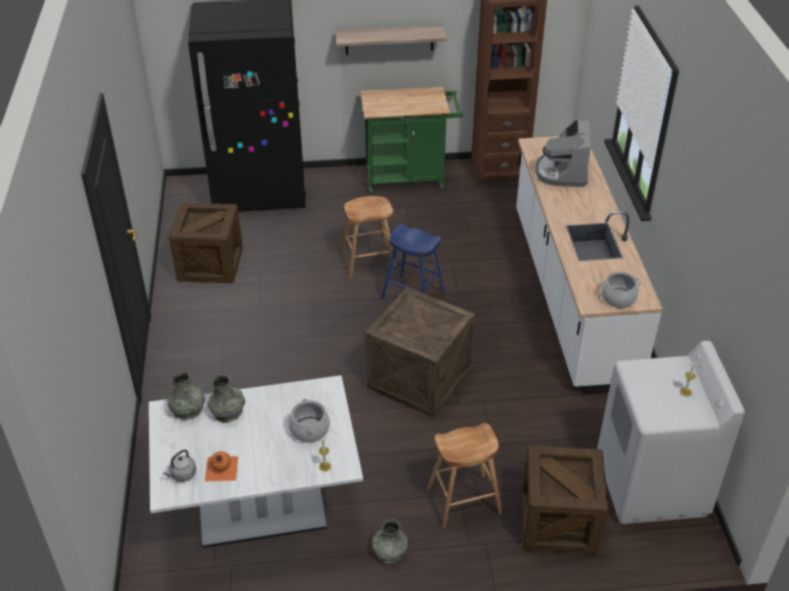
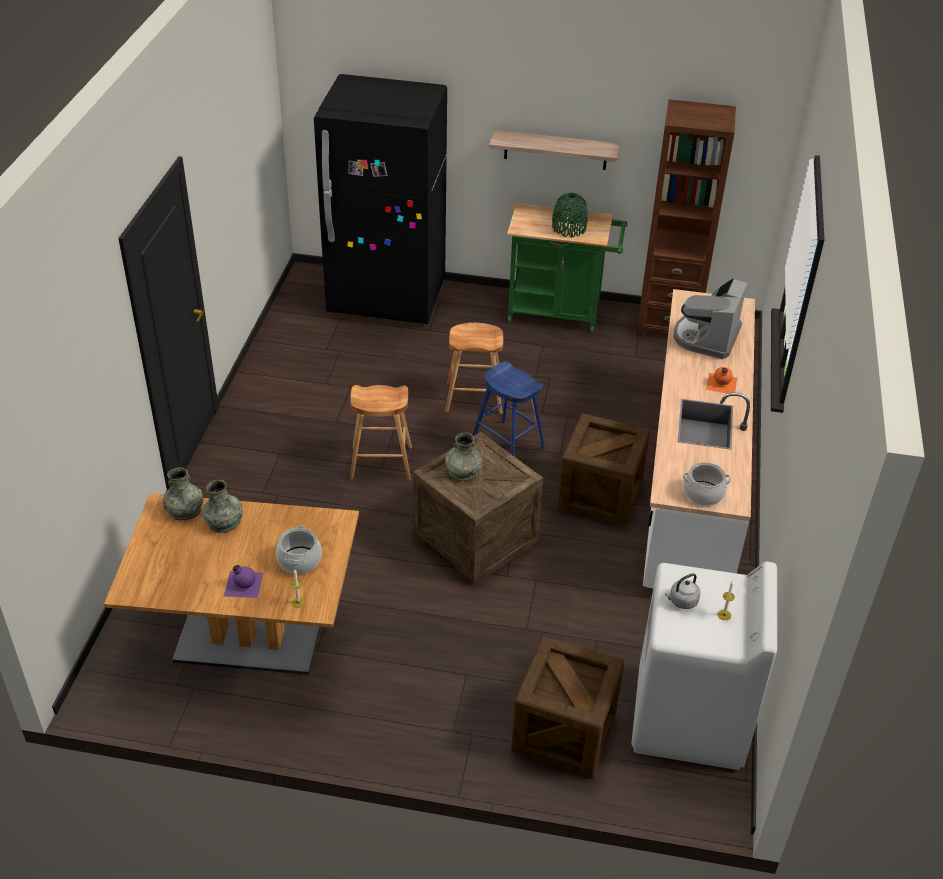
camera: 15 degrees right, 0 degrees up
(182, 475) = (150, 576): grey kettle -> grey kettle (682, 601)
(210, 264) = (302, 366): crate -> crate (600, 495)
(221, 469) = (191, 579): orange bottle -> orange bottle (721, 383)
(262, 511) = (249, 639): white dining table -> brown dining table
(269, 462) = (243, 583): none -> purple bottle
(389, 551) = (364, 715): grey vase -> grey vase (463, 471)
(413, 104) = (569, 228): none -> green vase
(464, 501) = (468, 682): brown stool -> brown stool (381, 463)

